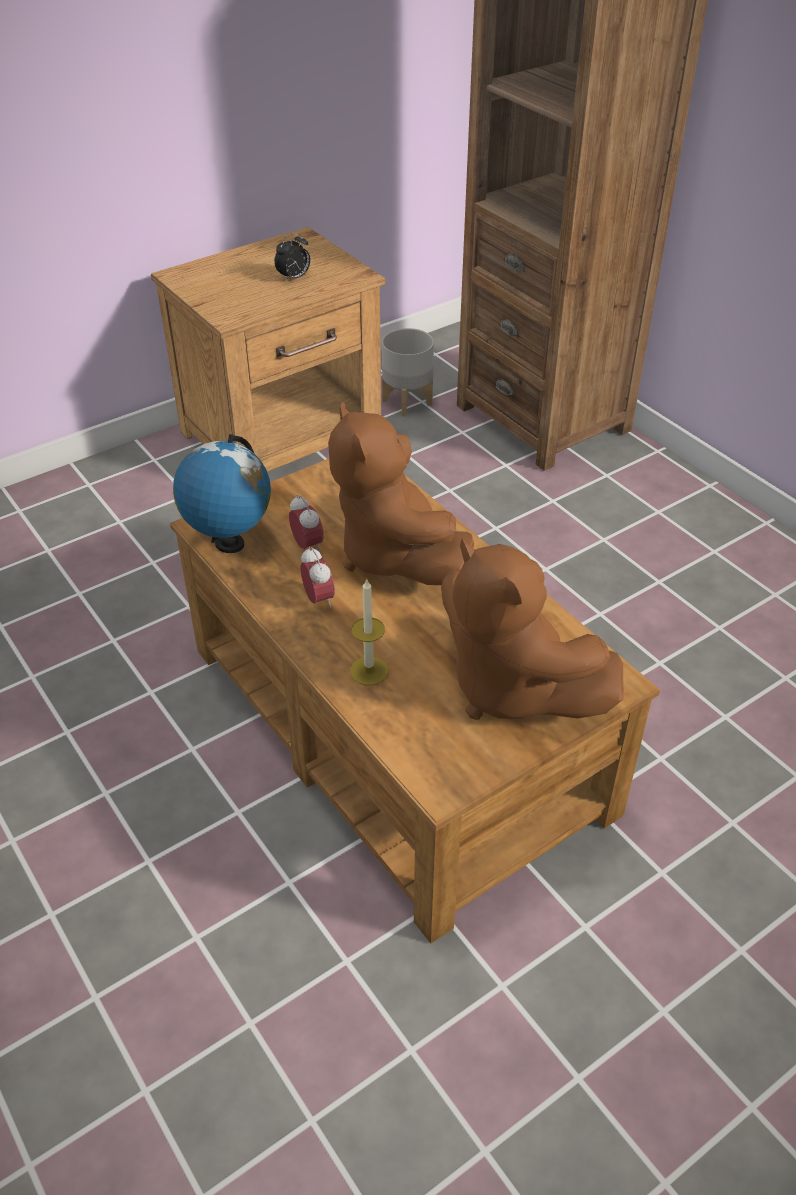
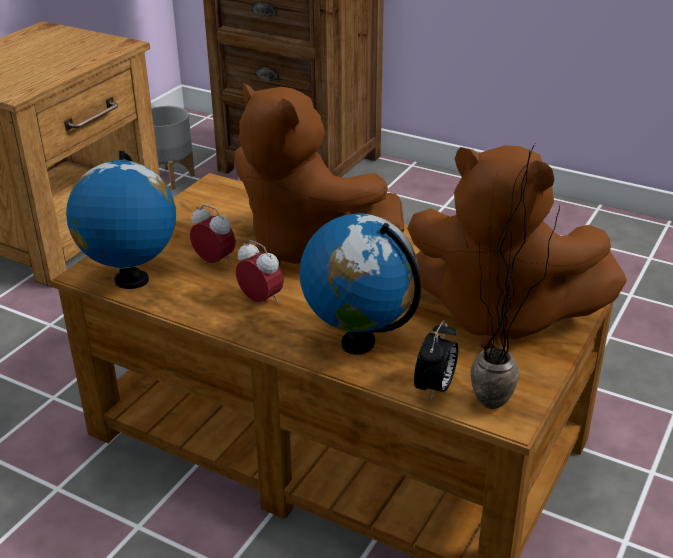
camera: 25 degrees left, 10 degrees down
(294, 278) = (59, 56): alarm clock -> alarm clock (435, 388)
(369, 671) = (358, 343): candle -> globe
(432, 781) = (496, 412): none -> potted plant

